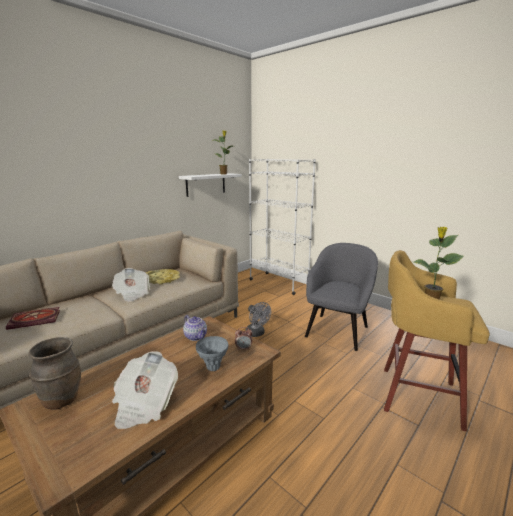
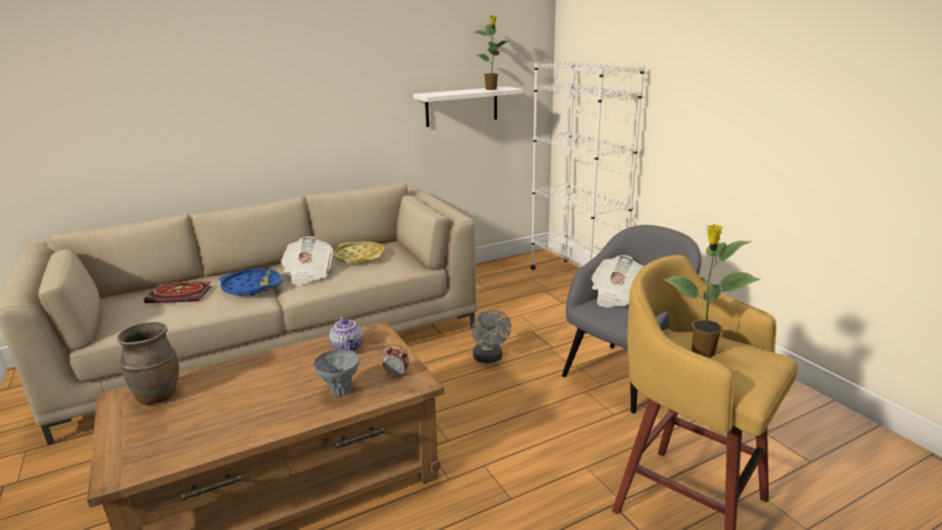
camera: 20 degrees right, 5 degrees up
(94, 307) = (252, 287): none -> blue tray
(144, 404) = (236, 418): newspaper -> newspaper (616, 296)

